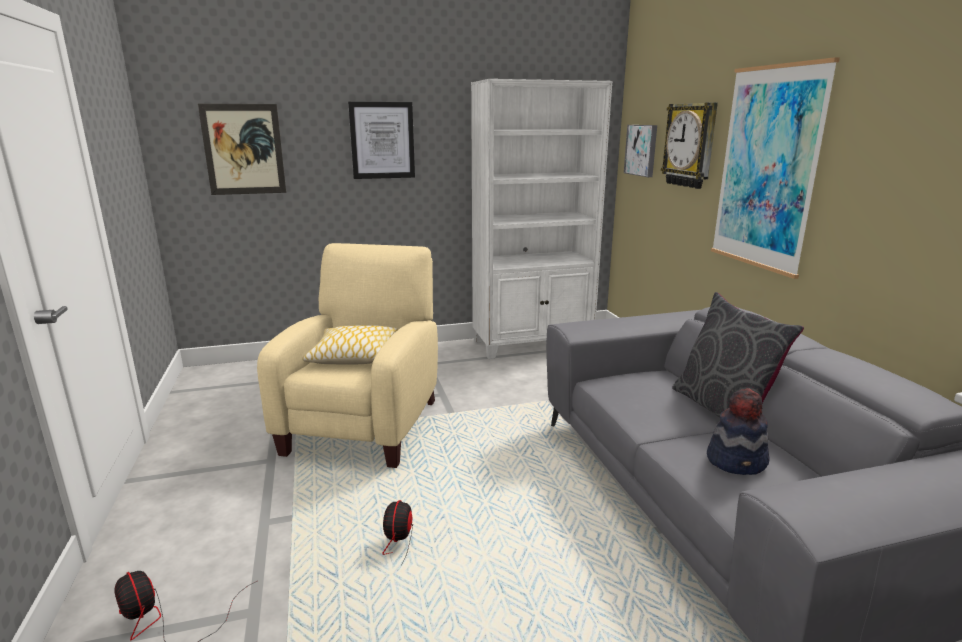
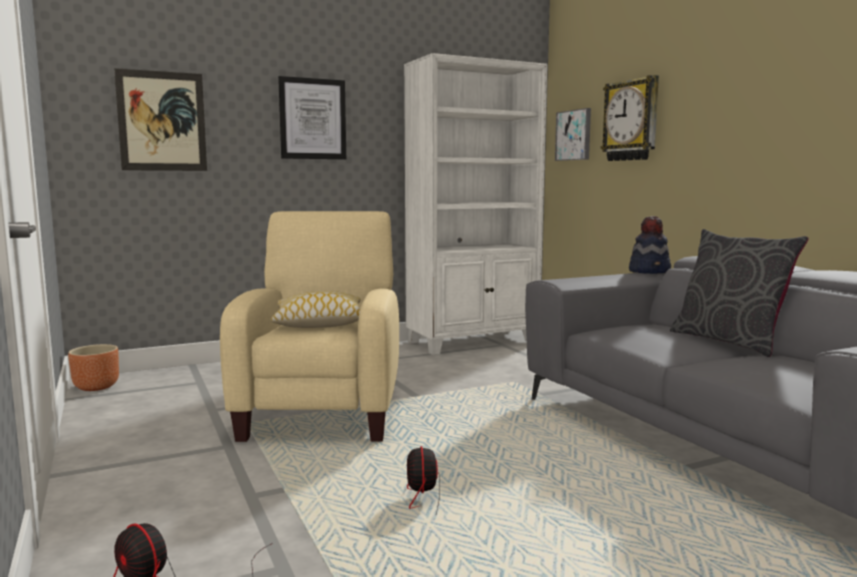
camera: 10 degrees left, 10 degrees down
(198, 379) = (96, 387): none -> brown planter
(737, 461) = (772, 366): hat -> hat (650, 271)
(767, 169) = (720, 127): picture -> none

